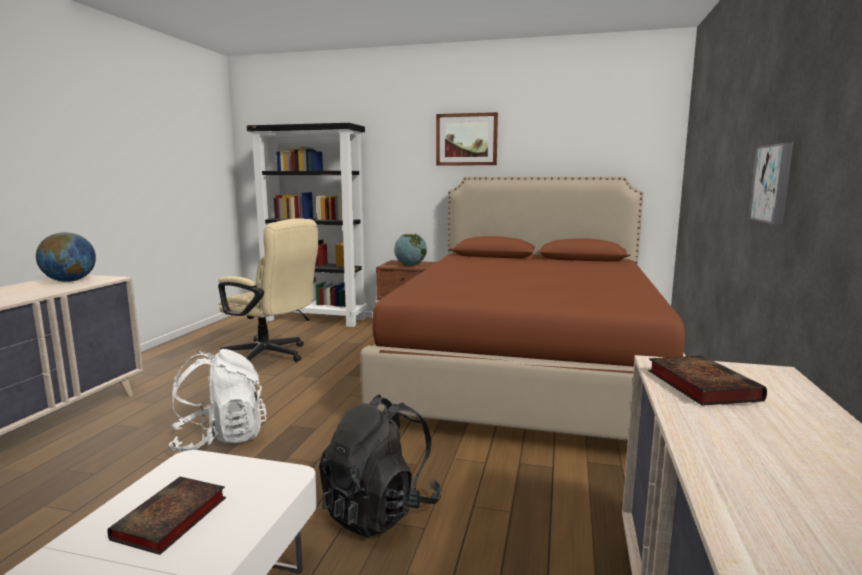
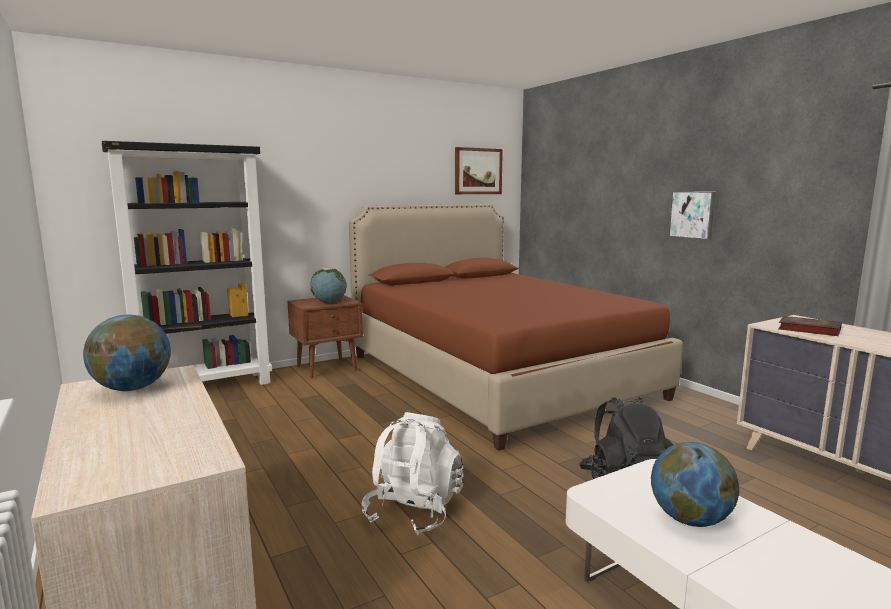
camera: 45 degrees left, 0 degrees up
(170, 520) = (690, 519): book -> globe
(271, 356) = (258, 434): beige office chair -> none
(466, 139) = (360, 169): picture -> picture (478, 171)

